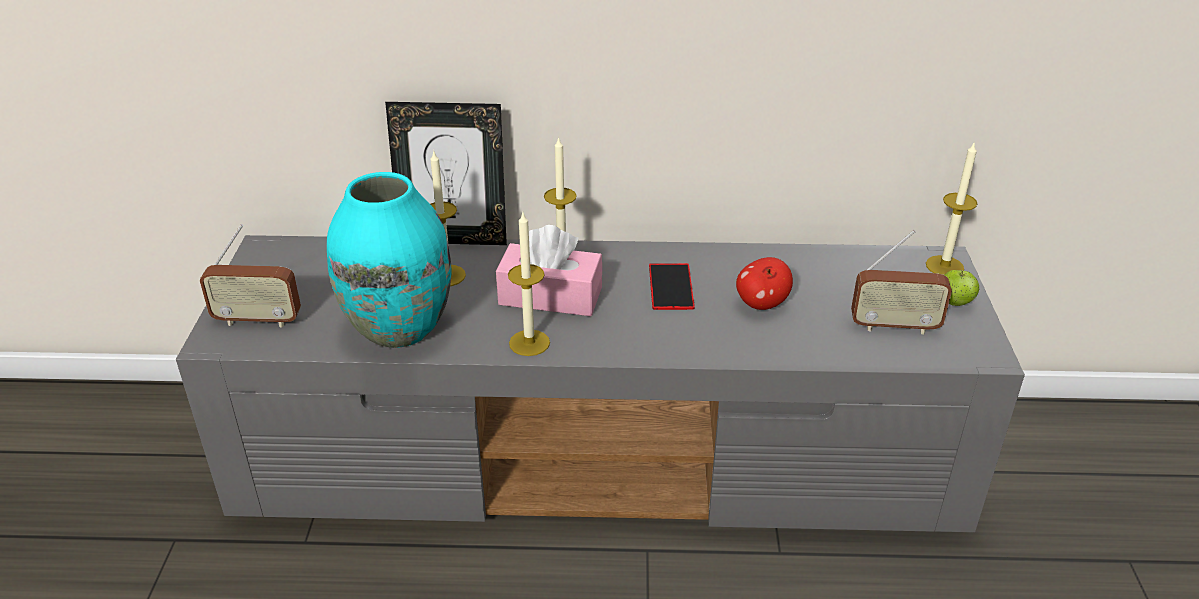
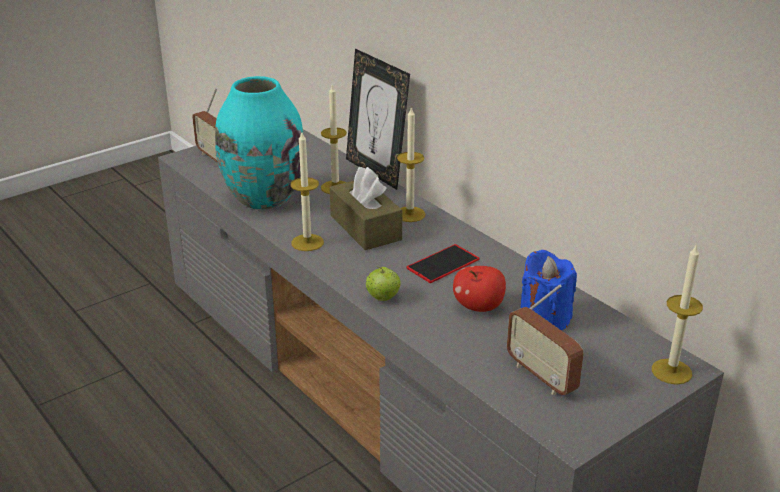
camera: 50 degrees right, 5 degrees down
(550, 296) = (365, 228): pink tissue box -> brown tissue box
(815, 282) = (544, 318): none -> blue candle
(955, 302) = (624, 395): apple -> apple (383, 298)

